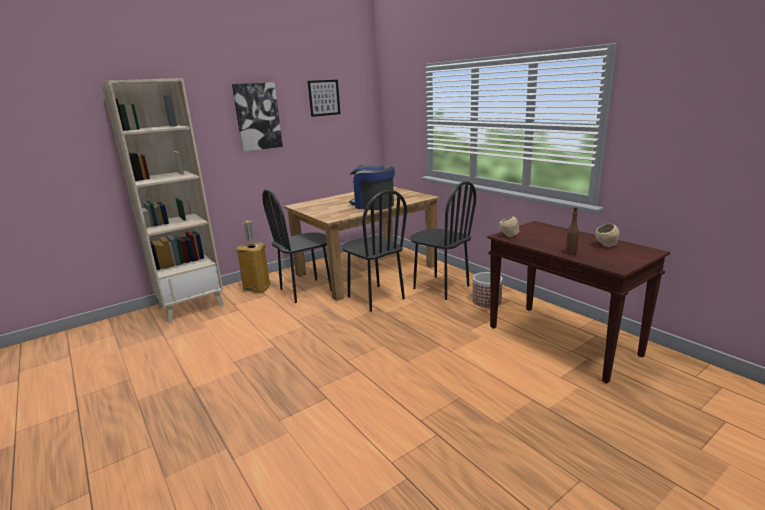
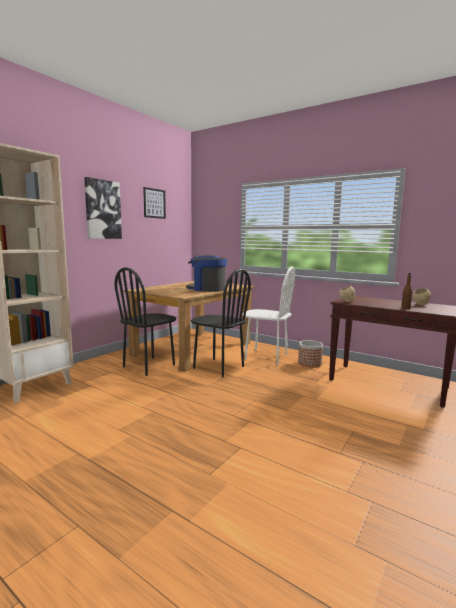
camera: 20 degrees left, 10 degrees down
(257, 289) = (98, 368): trash can -> none
(441, 287) = (266, 357): black chair -> white chair

